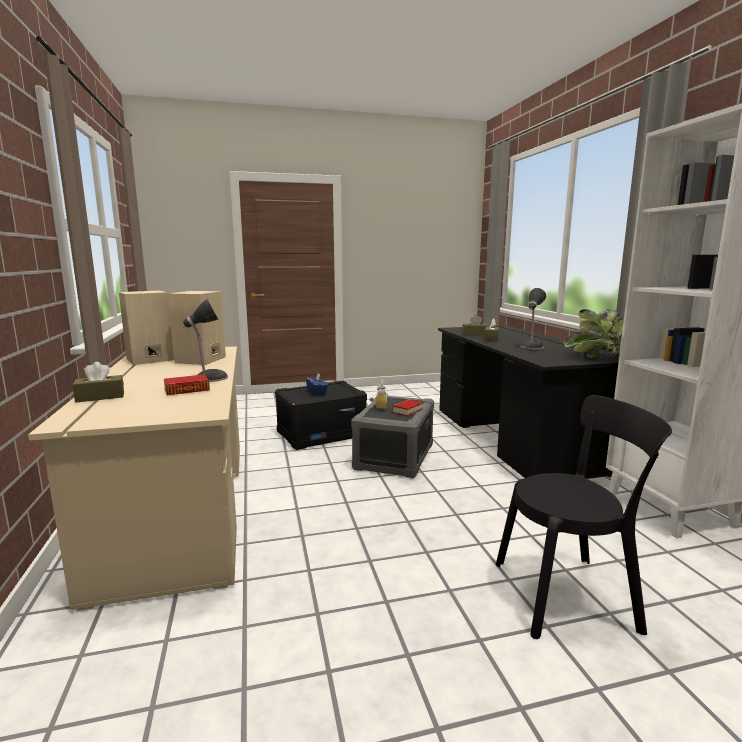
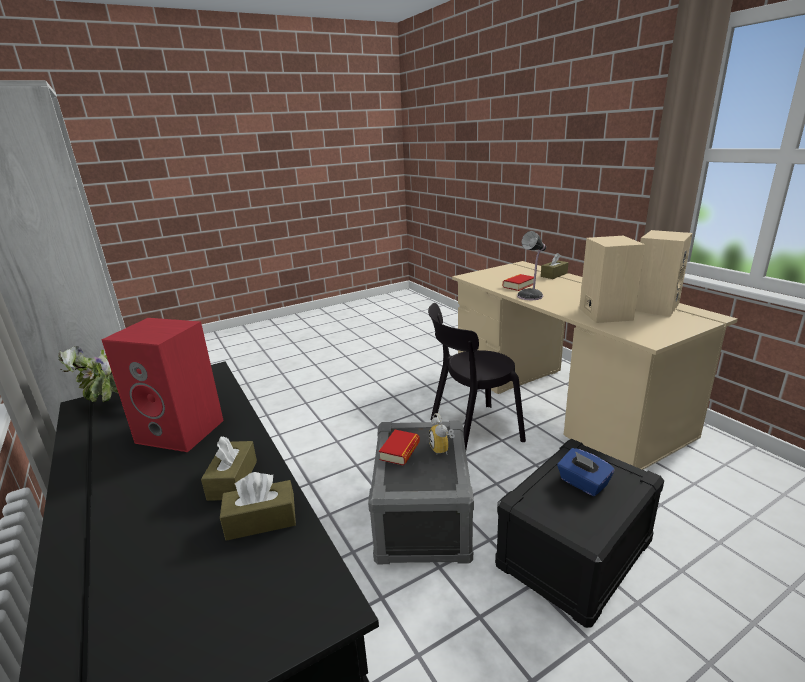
camera: 165 degrees right, 10 degrees up
(531, 347) = (183, 431): table lamp -> red speaker
(570, 595) = (272, 402): black chair -> black chair (471, 431)

